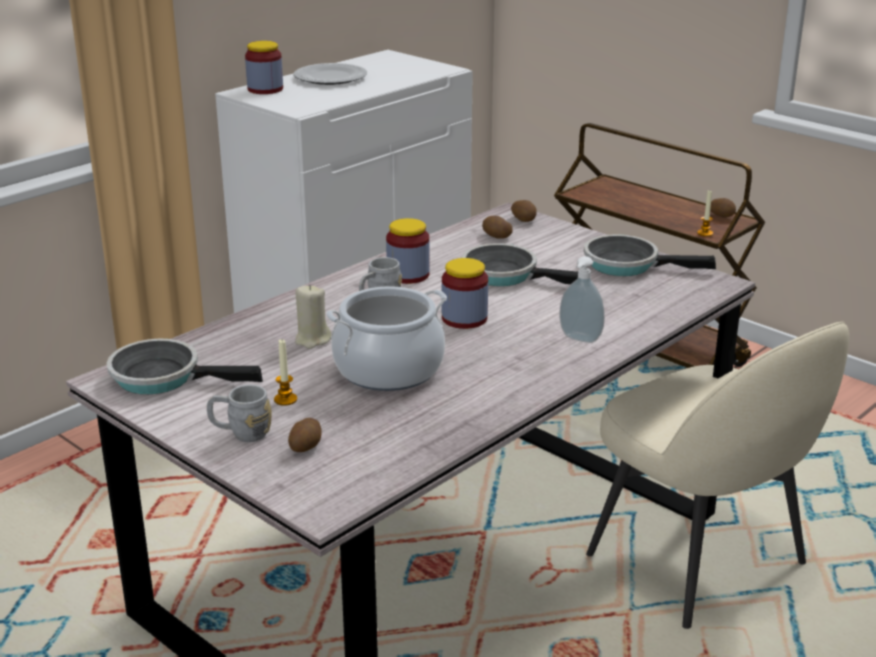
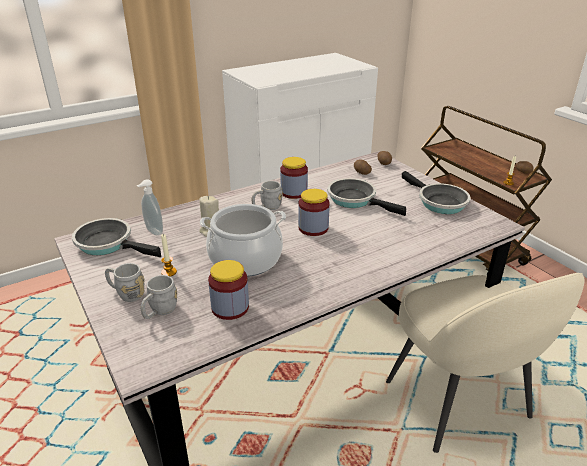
camera: 15 degrees right, 5 degrees up
(265, 89) = (250, 70): jar -> jar (230, 307)
(306, 446) = (159, 312): potato -> grey mug
(330, 78) = (291, 66): plate -> none
(579, 339) = (382, 255): soap dispenser -> soap dispenser (153, 232)
(627, 264) = (438, 202): frying pan -> frying pan turned 150 degrees counterclockwise

